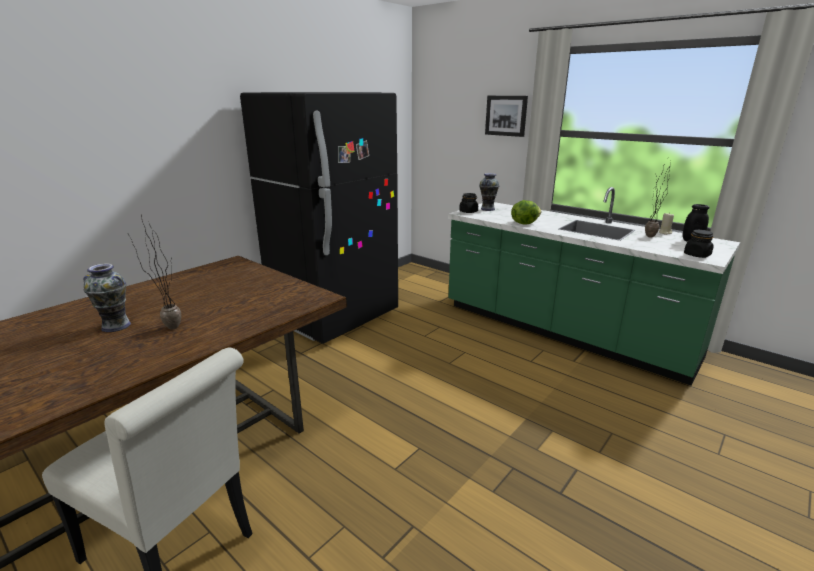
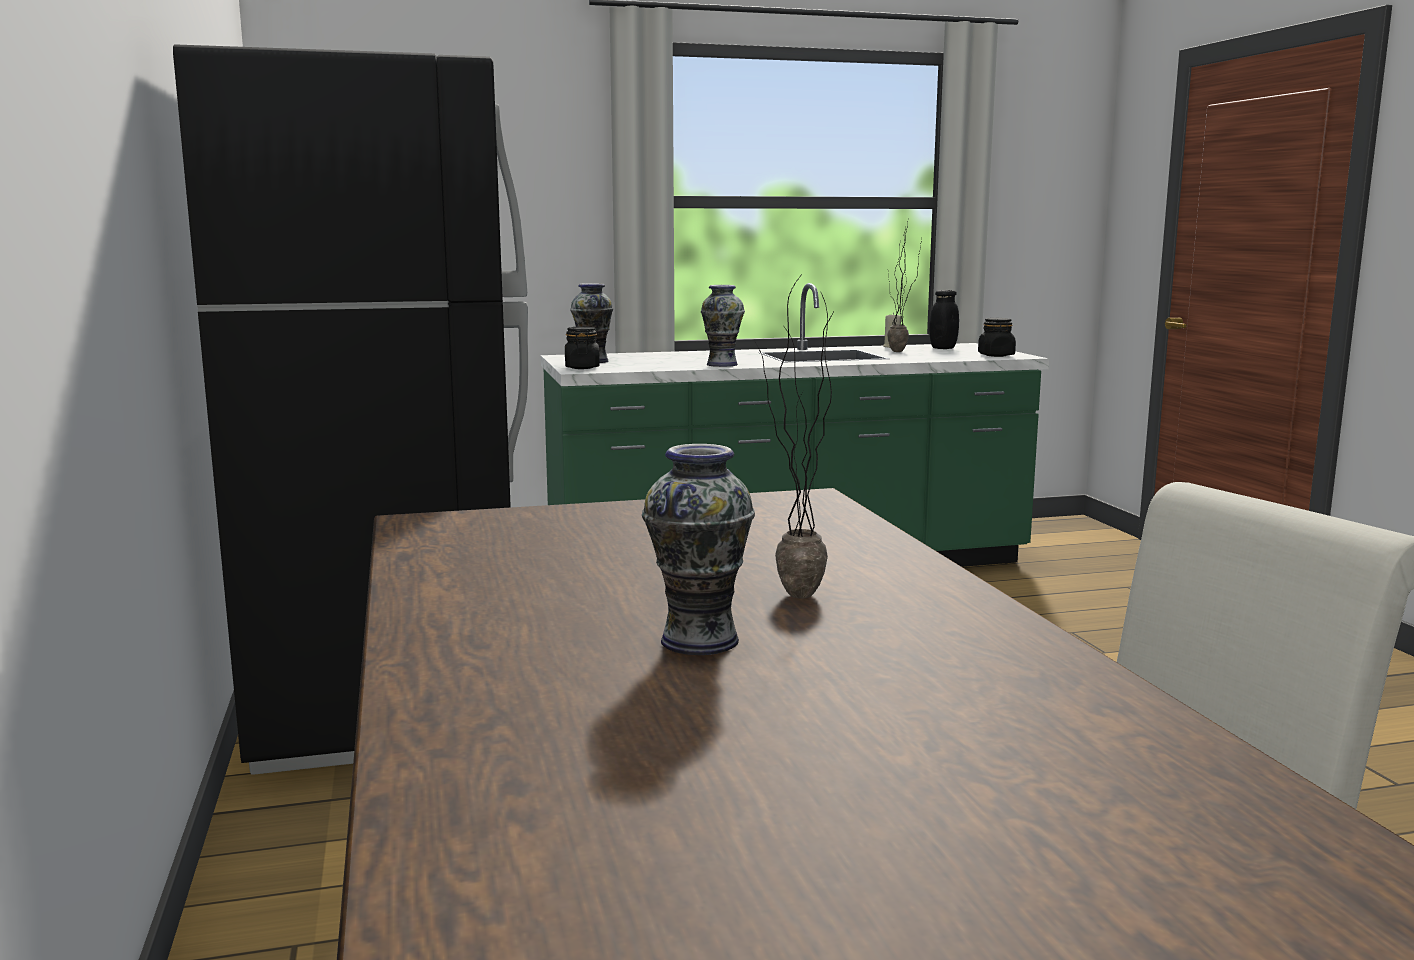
camera: 55 degrees left, 10 degrees down
(506, 115) = (538, 171): picture -> none
(524, 223) = (721, 364): lettuce -> vase

